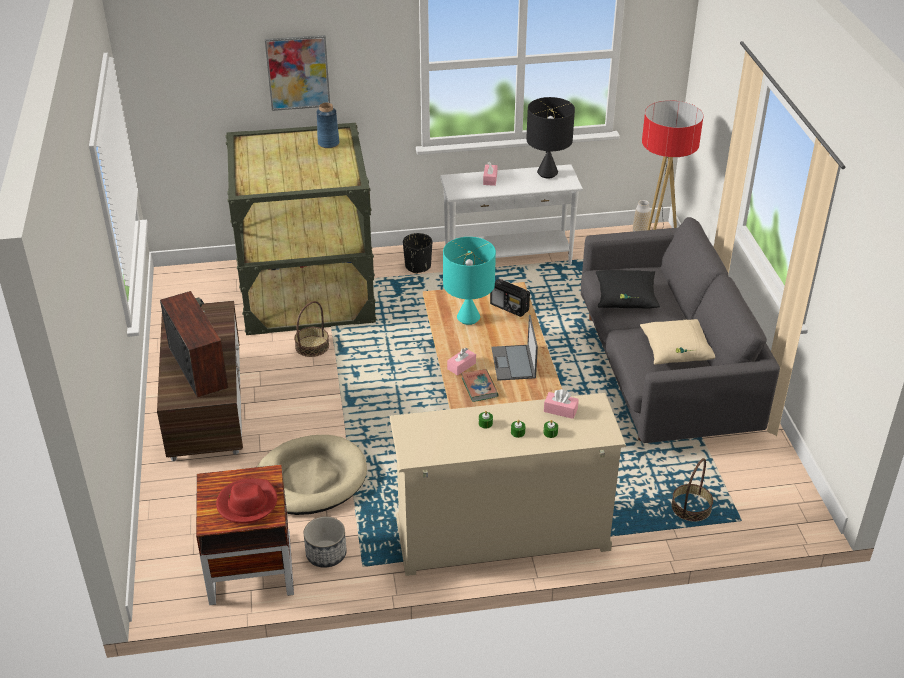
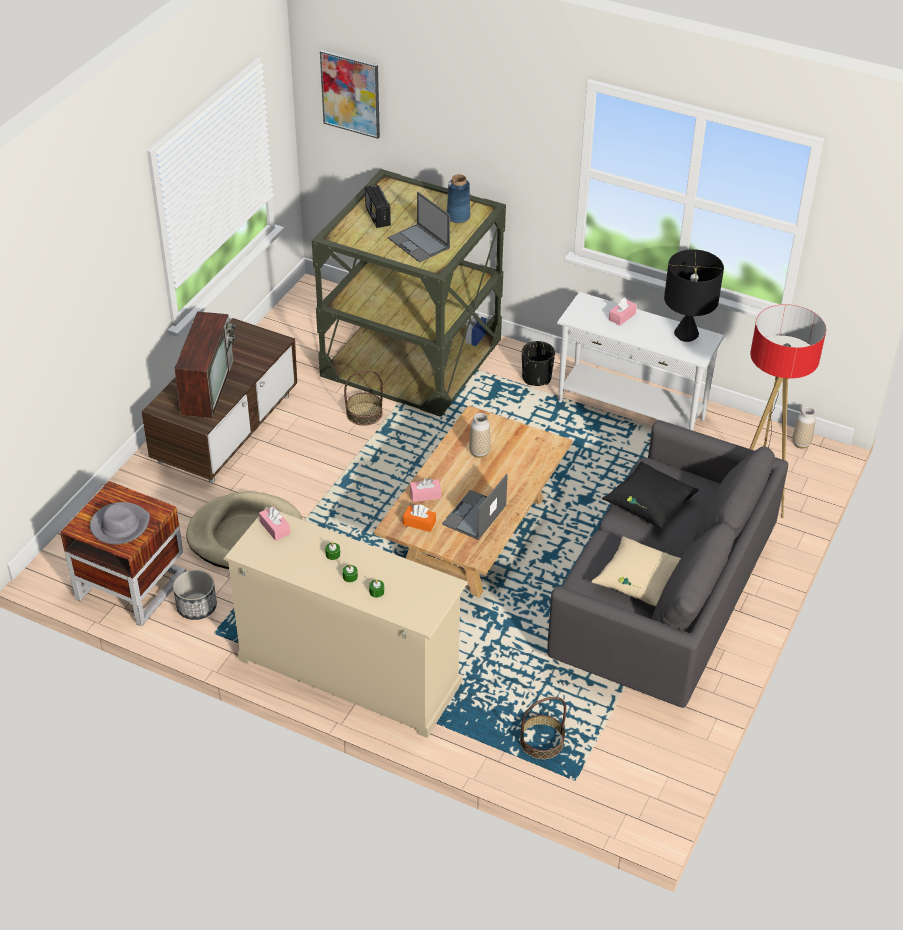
camera: 35 degrees right, 5 degrees up
(247, 503) = (119, 526): red hat -> grey hat
(298, 72) = (457, 133): picture -> picture (350, 93)
(320, 171) = (419, 243): none -> laptop
(468, 319) = (479, 452): turquoise table lamp -> vase
(479, 387) = (419, 523): book -> orange tissue box
(509, 307) = (529, 459): radio -> radio (378, 217)
(560, 410) = (408, 576): pink tissue box -> pink tissue box (275, 528)

